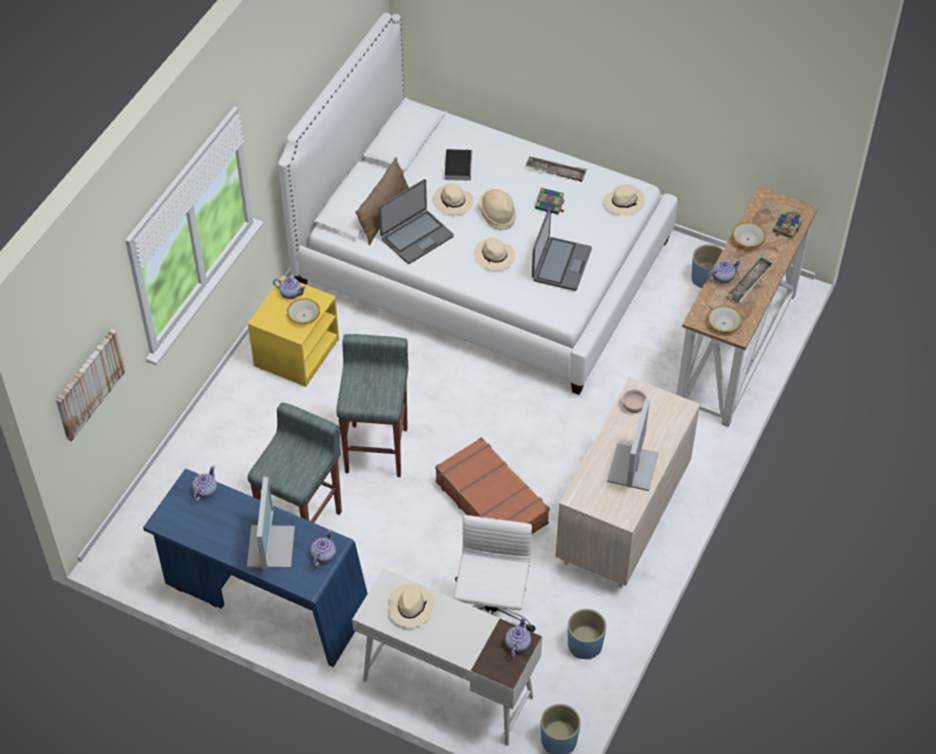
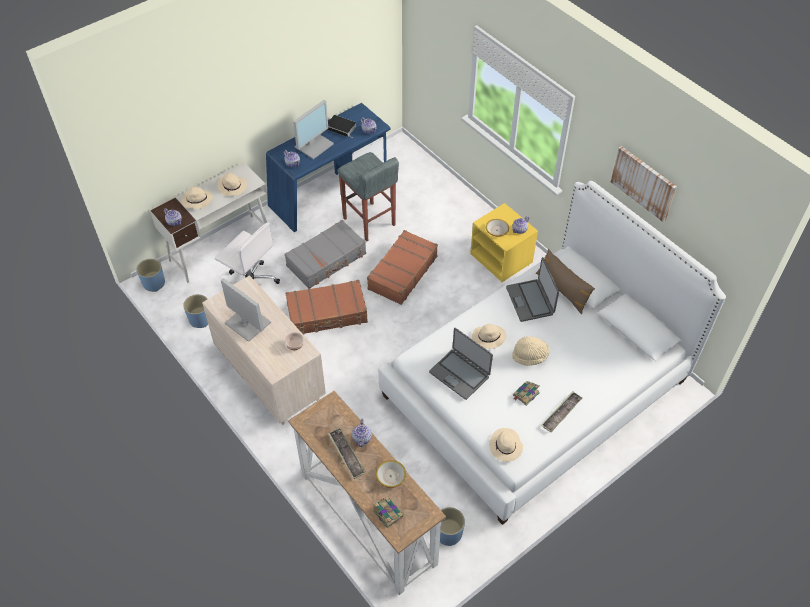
camera: 115 degrees right, 0 degrees up
(89, 384) = (430, 54): picture -> picture (643, 183)
(270, 546) = (314, 145): monitor -> monitor turned 75 degrees counterclockwise
(377, 449) = (402, 273): grey stool -> brown suitcase
(400, 543) = (327, 260): none -> grey suitcase
(453, 202) = (556, 334): beige hat -> beige hat (196, 200)
(458, 166) = (594, 352): book -> book (342, 127)
(723, 323) = (318, 416): bowl -> none

